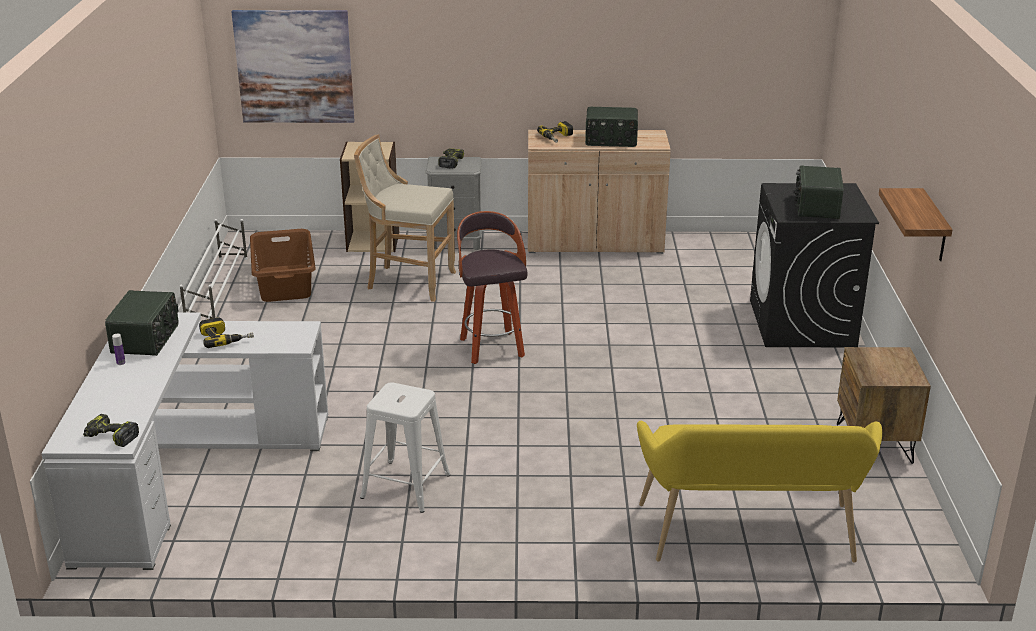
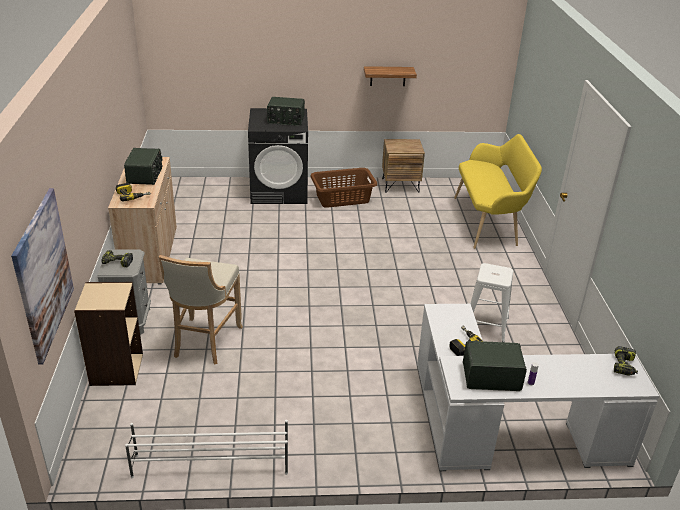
camera: 95 degrees left, 5 degrees up
(285, 283) = (197, 418): brown laundry basket -> brown laundry basket (342, 198)
(491, 347) = (313, 298): stool -> none

